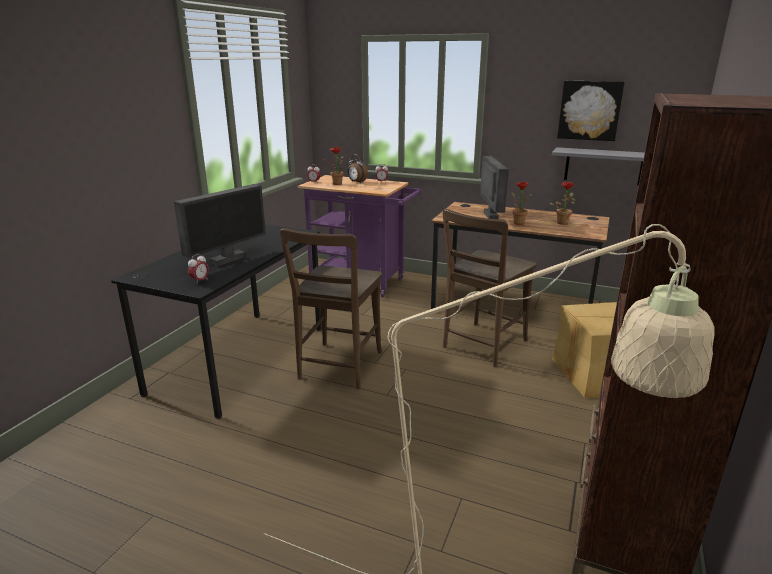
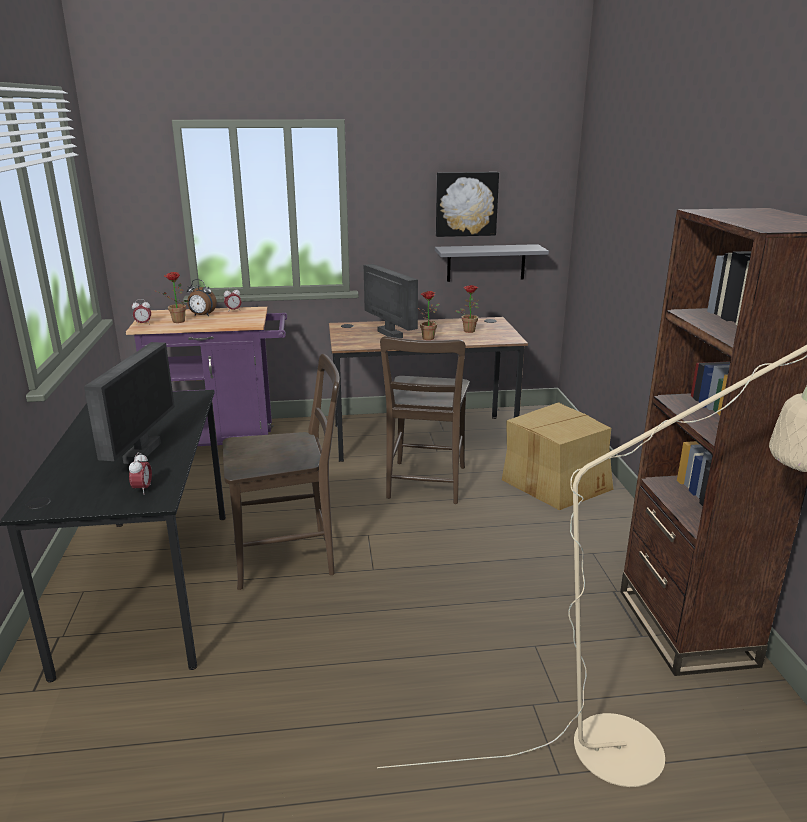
camera: 30 degrees left, 0 degrees up
(338, 367) = (290, 556): brown chair -> brown chair turned 90 degrees counterclockwise

